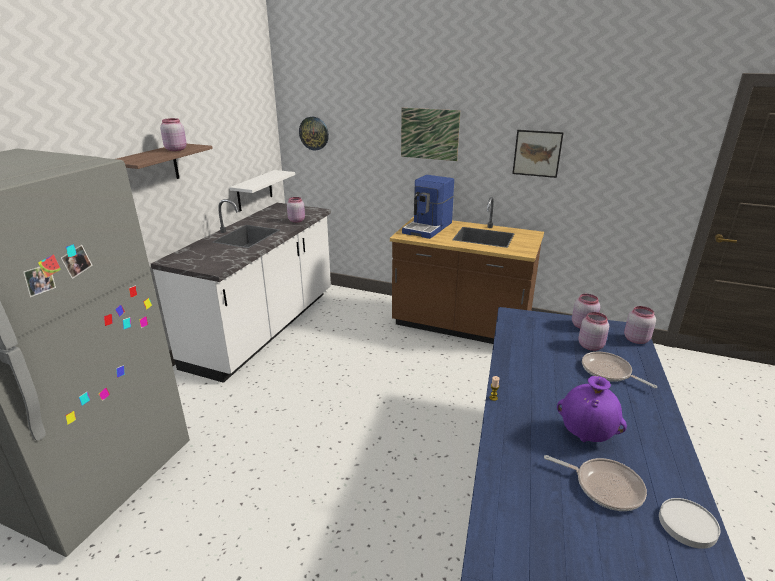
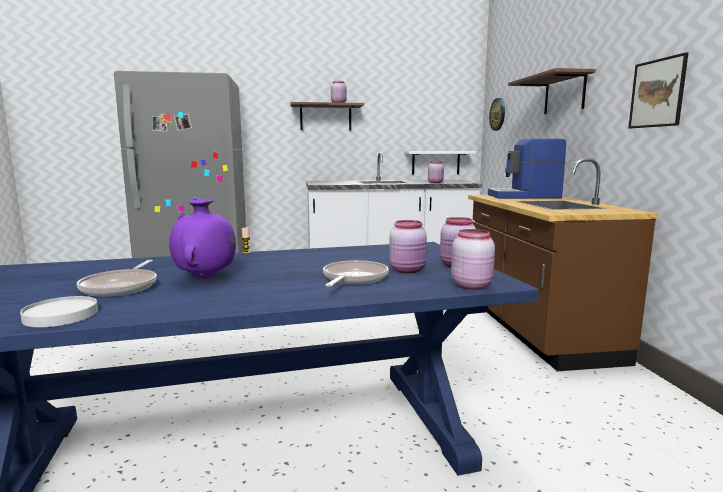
camera: 60 degrees right, 15 degrees down
(429, 134) = (564, 94): picture -> shelf

